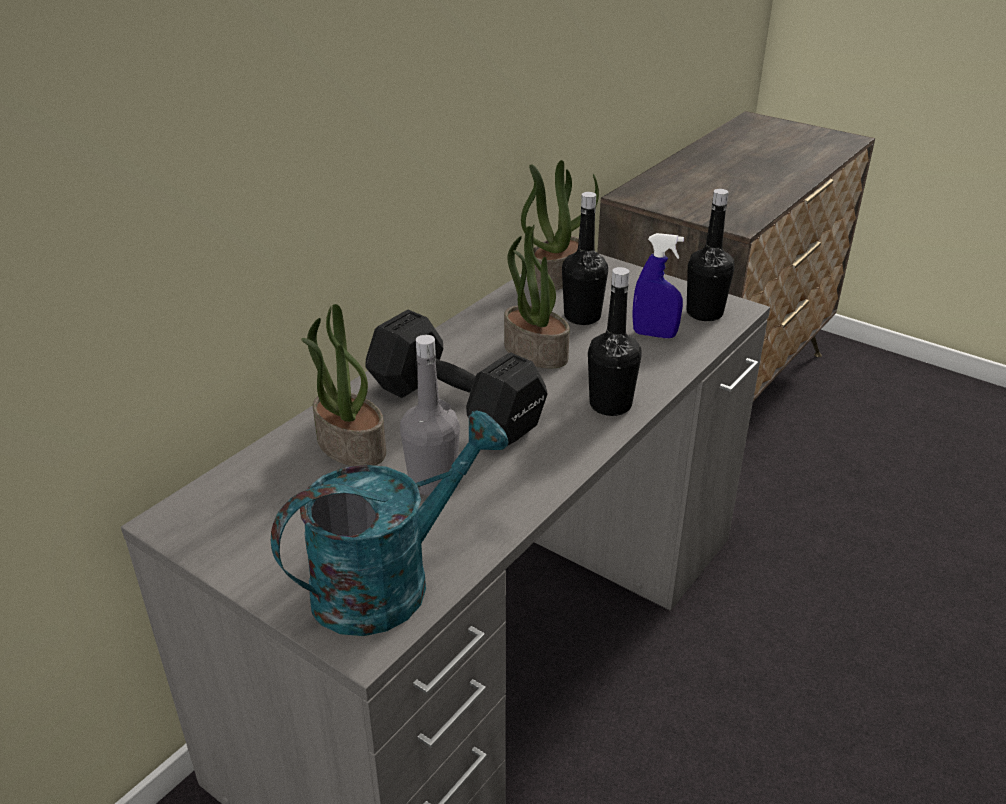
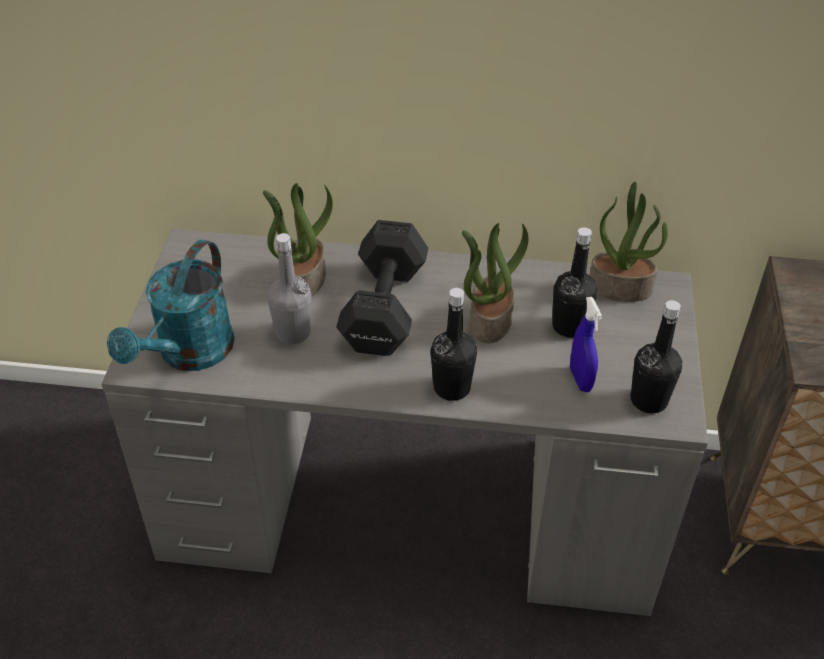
camera: 60 degrees right, 10 degrees up
(389, 580) = (188, 354): turquoise watering can -> turquoise watering can turned 90 degrees clockwise

